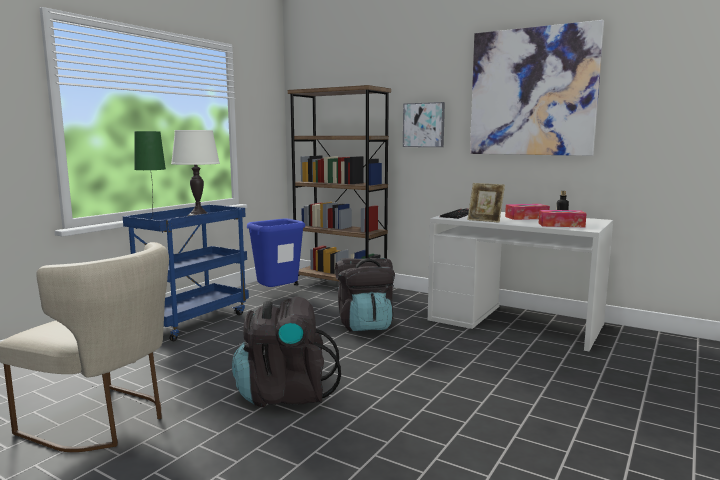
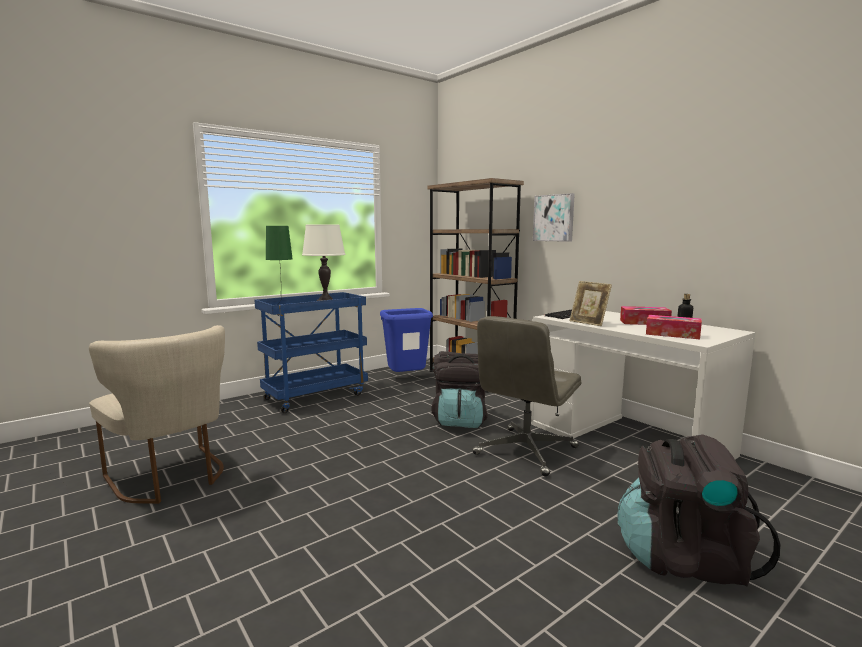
camera: 20 degrees right, 0 degrees up
(285, 394) = (329, 480): black backpack -> black backpack (684, 559)
(444, 343) = (525, 451): none -> grey office chair
(532, 92) = (666, 179): picture -> none

